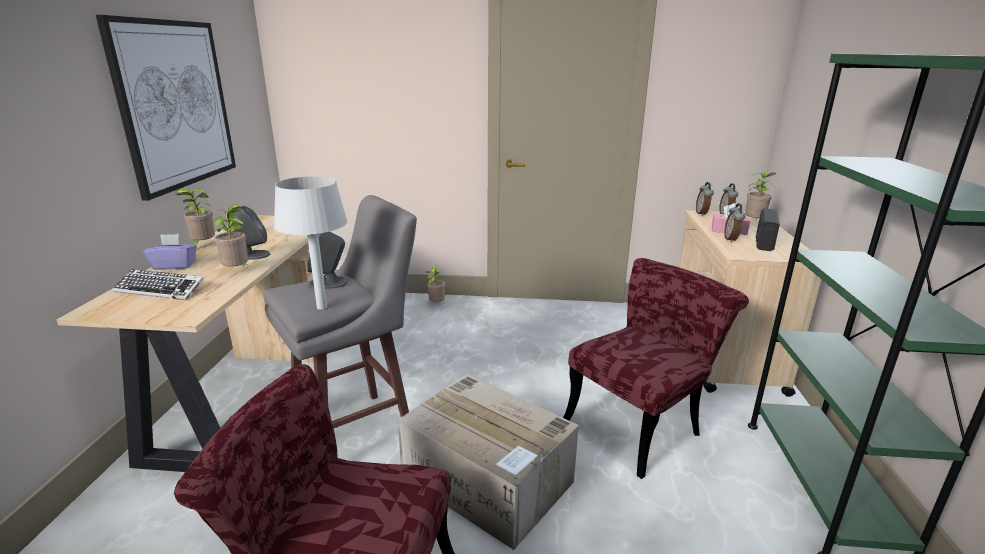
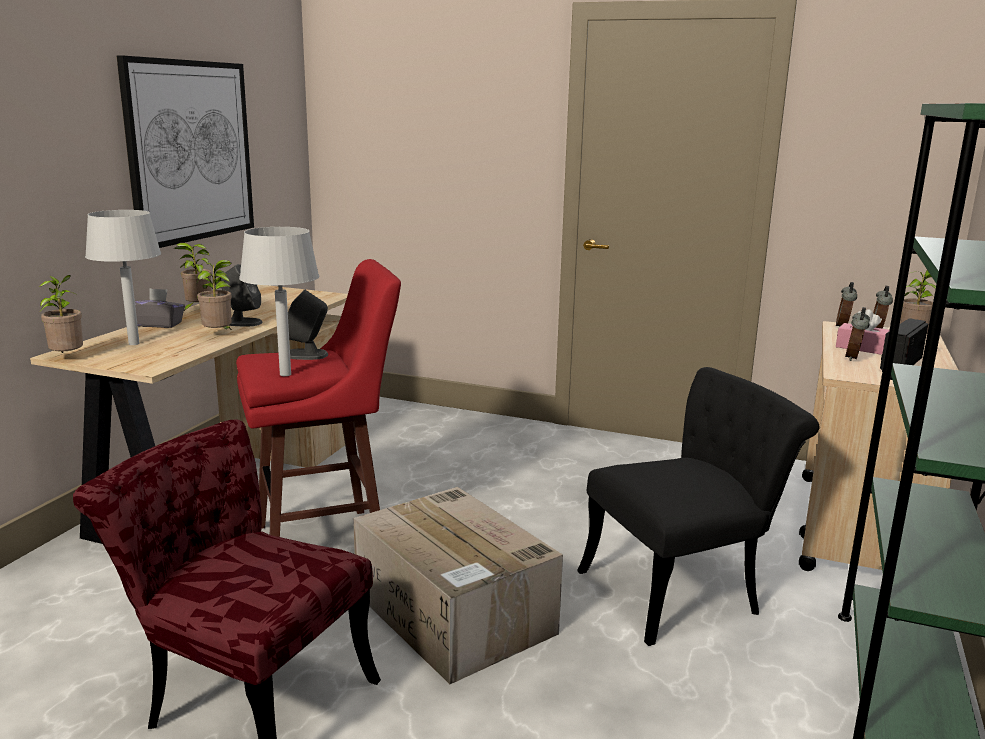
camera: 15 degrees right, 5 degrees down
(160, 290) = (135, 343): keyboard -> grey table lamp
(174, 265) = (159, 324): purple tissue box -> grey tissue box
(357, 432) = (325, 543): grey stool -> red stool
(436, 304) = (482, 425): potted plant -> potted plant (67, 358)
(640, 423) = (683, 589): red chair -> black chair

